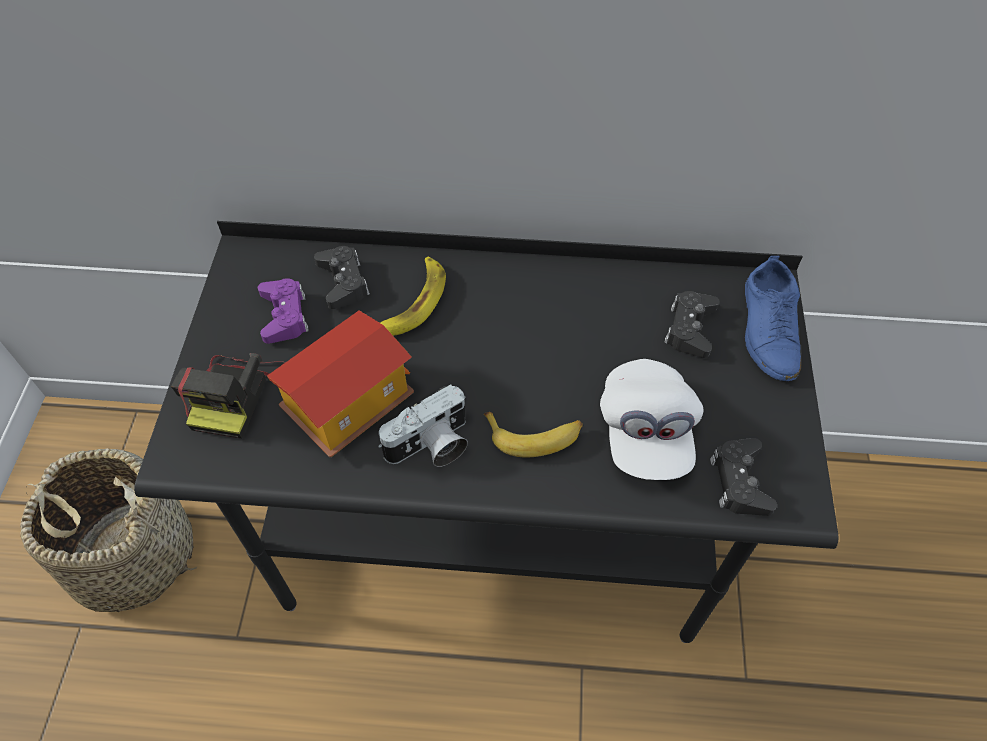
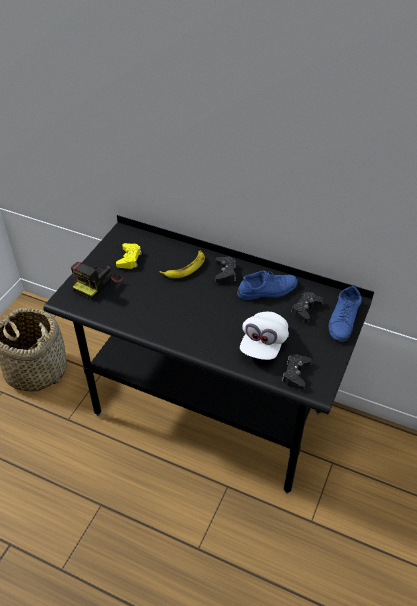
camera: 20 degrees right, 10 degrees down
(284, 315) = (129, 259): purple game controller -> yellow game controller
(343, 282) = (160, 252): black game controller -> black game controller (225, 273)
(348, 403) = (141, 298): toy house -> none
(431, 446) = (167, 323): camera -> none
(535, 435) = (213, 332): banana -> none
(597, 307) = (267, 290): none -> blue shoe

